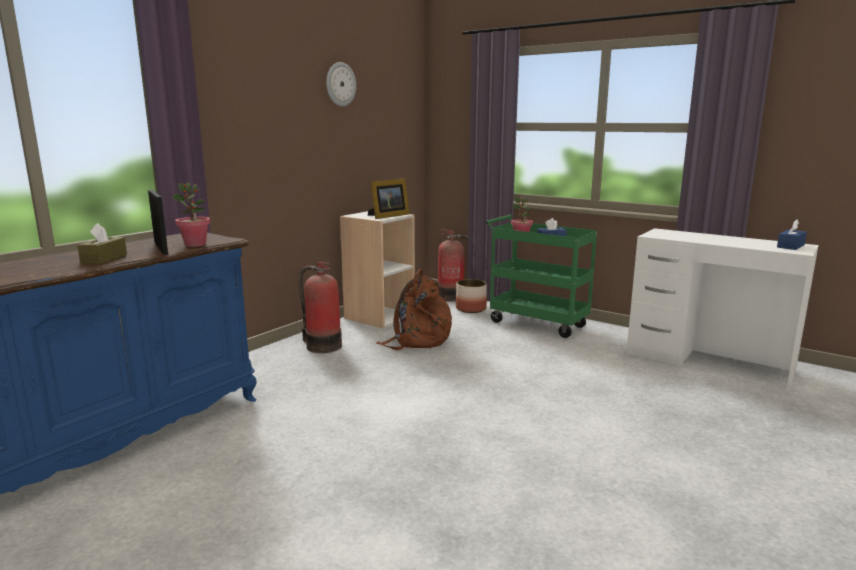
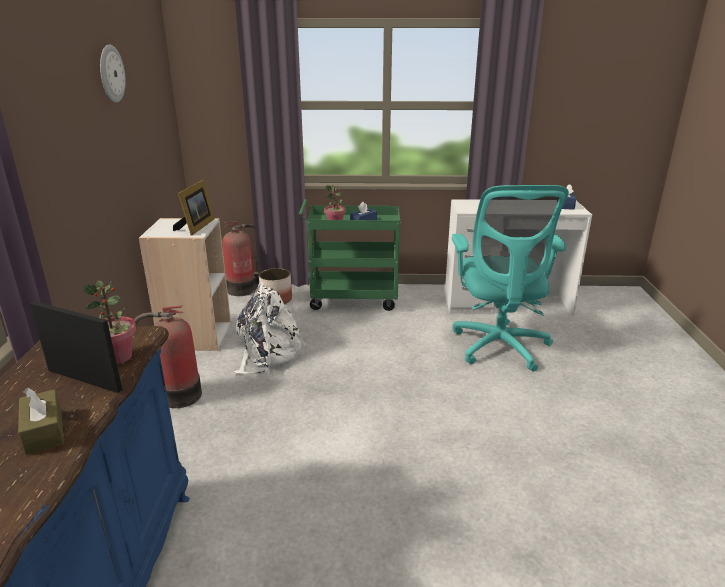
camera: 35 degrees left, 10 degrees up
(417, 339) = (268, 354): brown backpack -> white backpack
(650, 387) = (497, 343): none -> turquoise office chair

